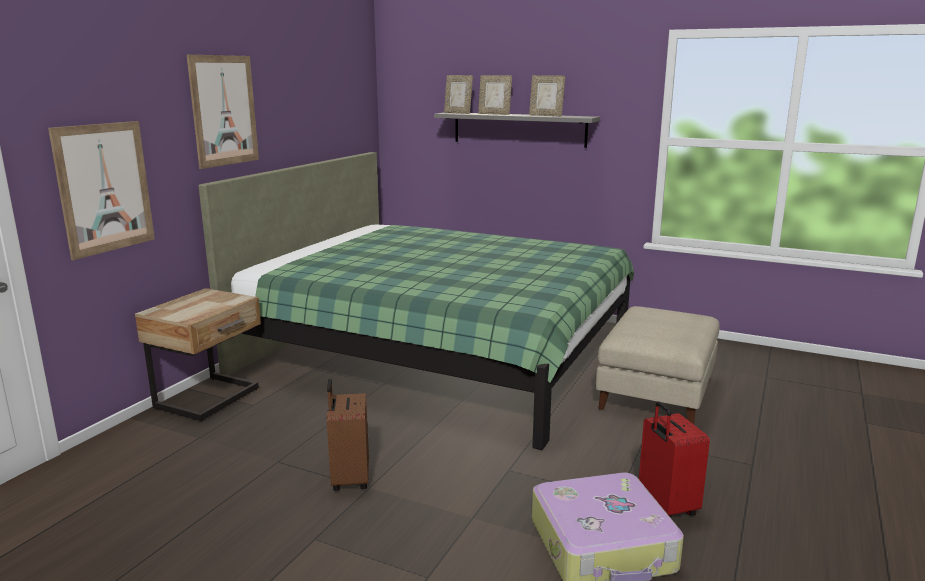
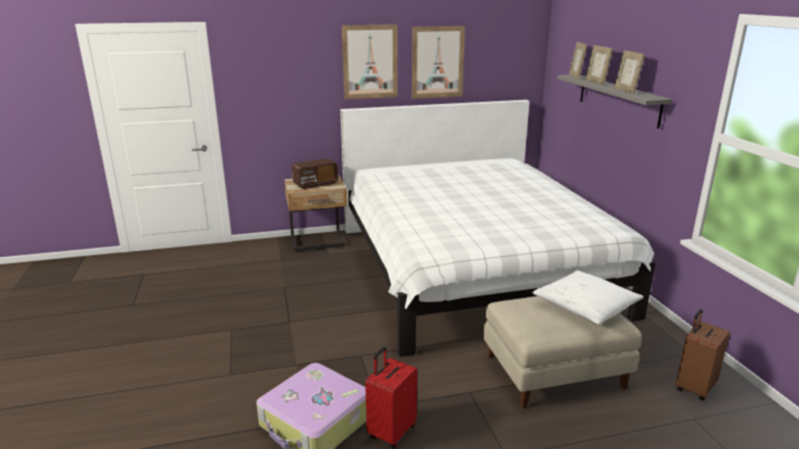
camera: 50 degrees right, 5 degrees up
(104, 188) = (272, 104): picture -> picture (437, 62)
(203, 305) = (315, 184): none -> radio
(349, 479) = (291, 312): brown suitcase -> brown suitcase (693, 387)
(439, 353) = (471, 269): green bed -> white bed
(665, 315) = (585, 306): none -> white pillow

